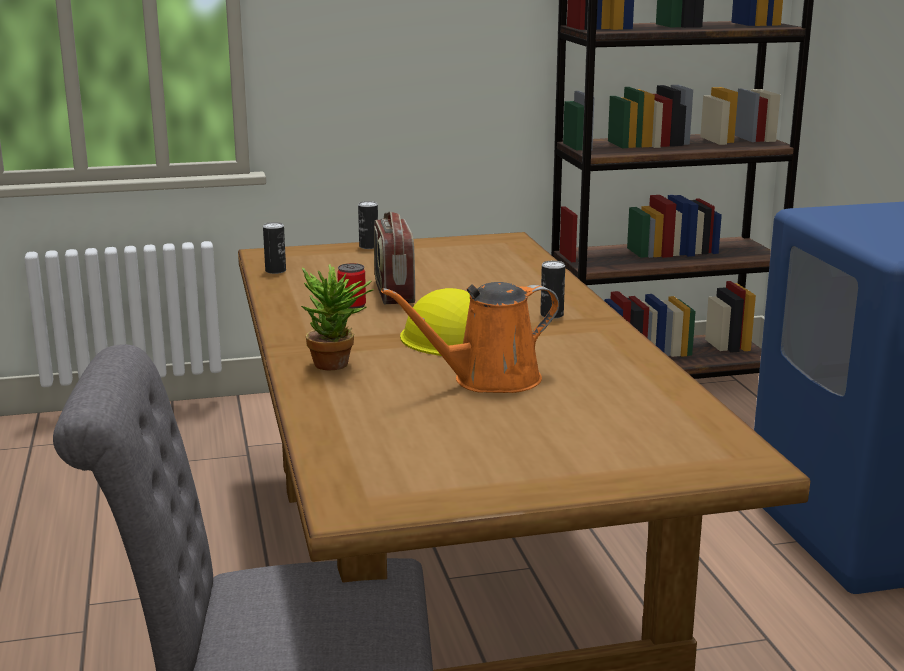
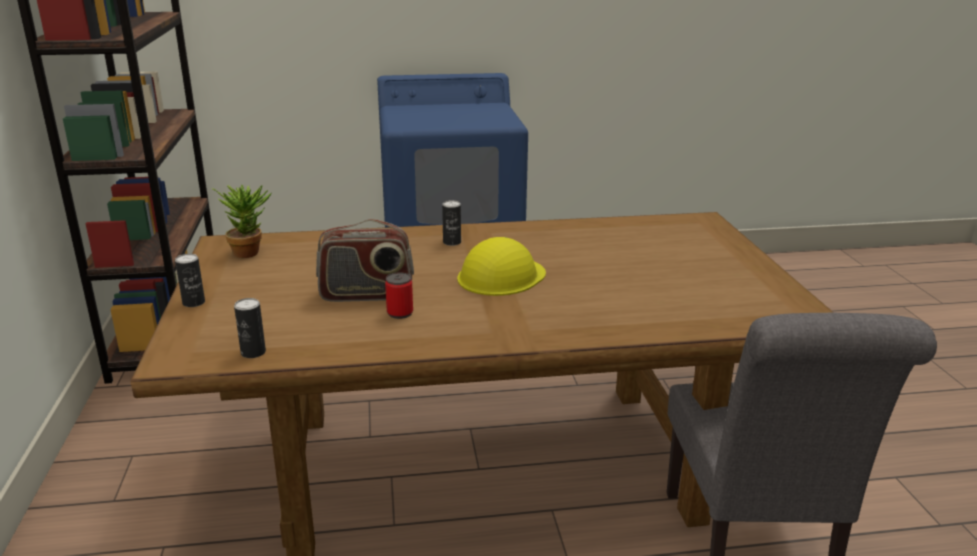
camera: 85 degrees left, 5 degrees up
(337, 365) = (559, 320): potted plant -> potted plant (250, 251)
(489, 380) = (590, 269): orange watering can -> none

